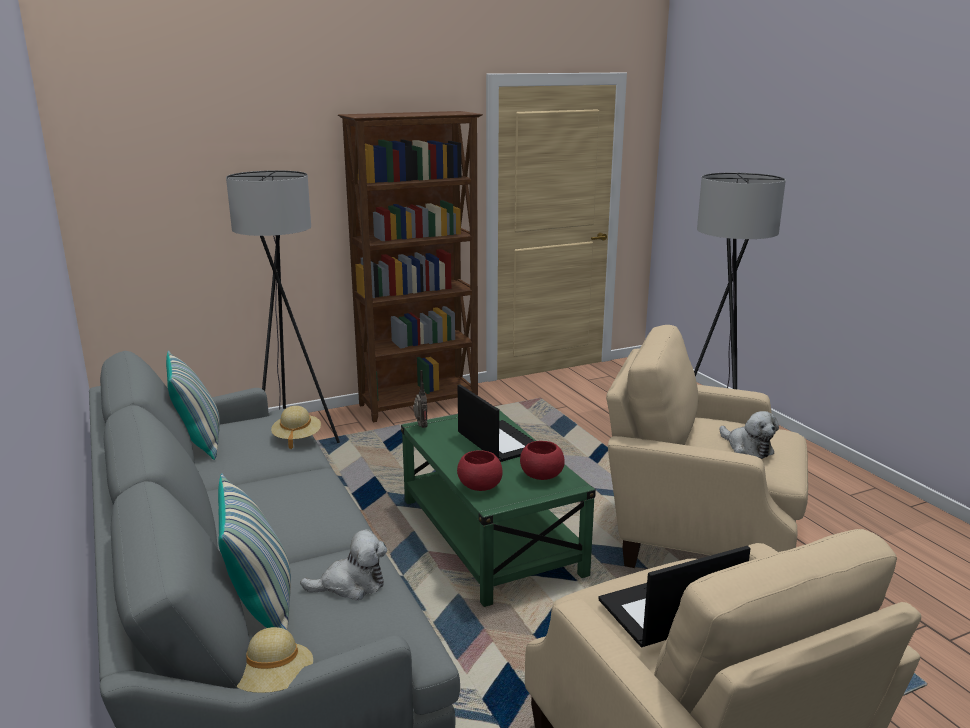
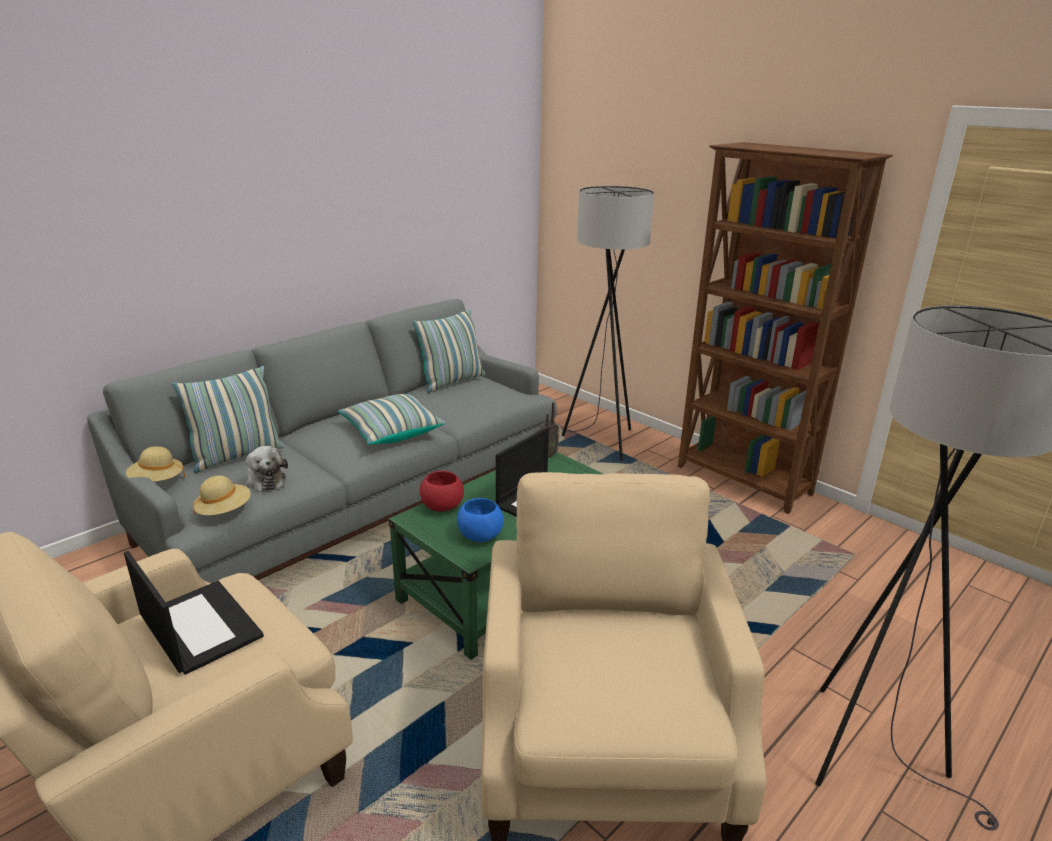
camera: 70 degrees right, 5 degrees up
(296, 493) = (391, 431): none -> pillow
(297, 438) = (483, 410): beige hat -> beige hat (224, 511)
(541, 476) = (479, 536): red bowl -> blue bowl
(747, 448) = (599, 672): plush toy -> none

